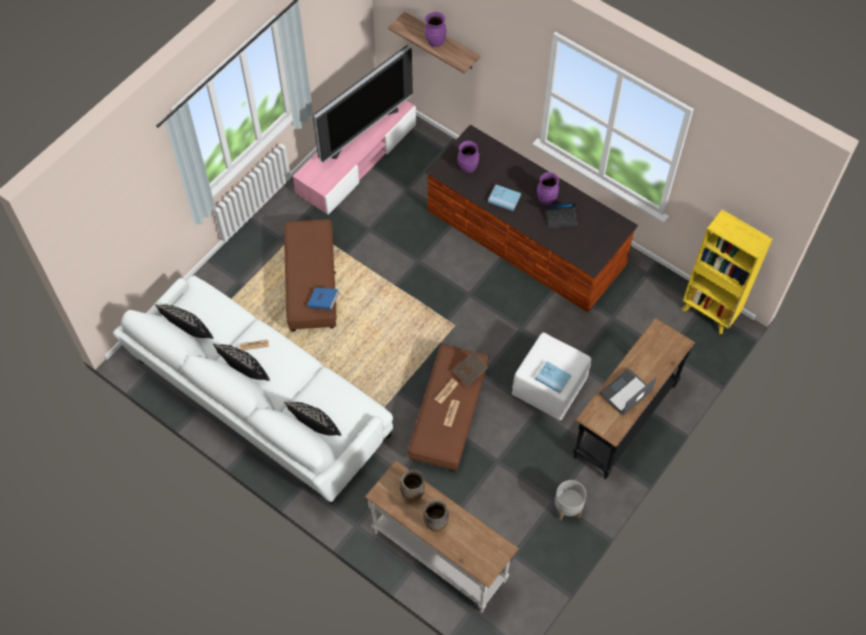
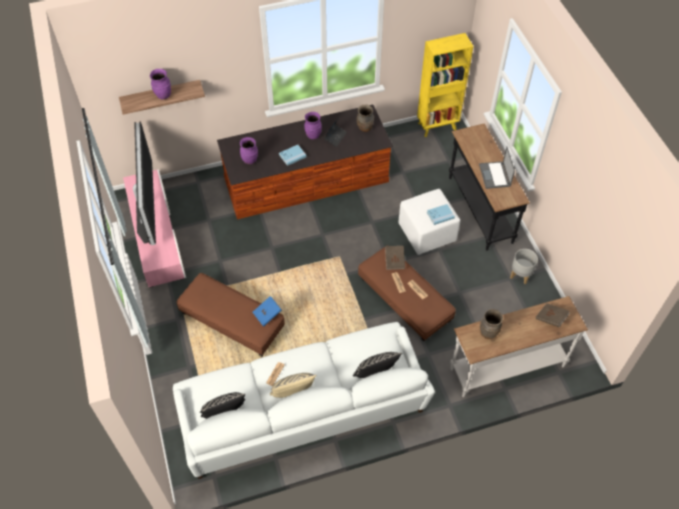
camera: 55 degrees left, 5 degrees down
(245, 372) = (293, 393): black pillow -> beige pillow
(436, 523) = (520, 332): brown vase -> brown vase (365, 128)
(474, 544) = (551, 319): none -> brown book

